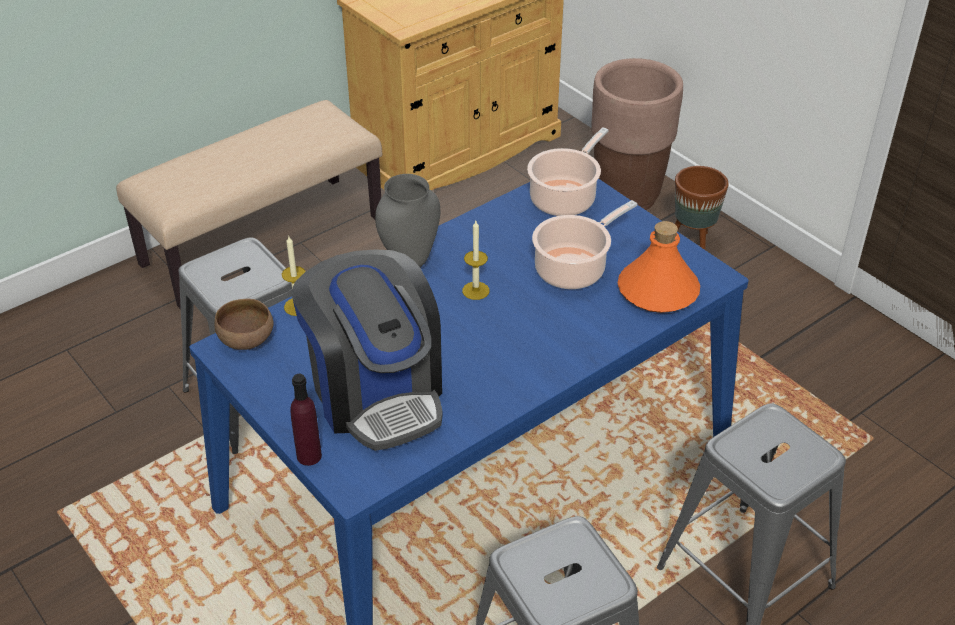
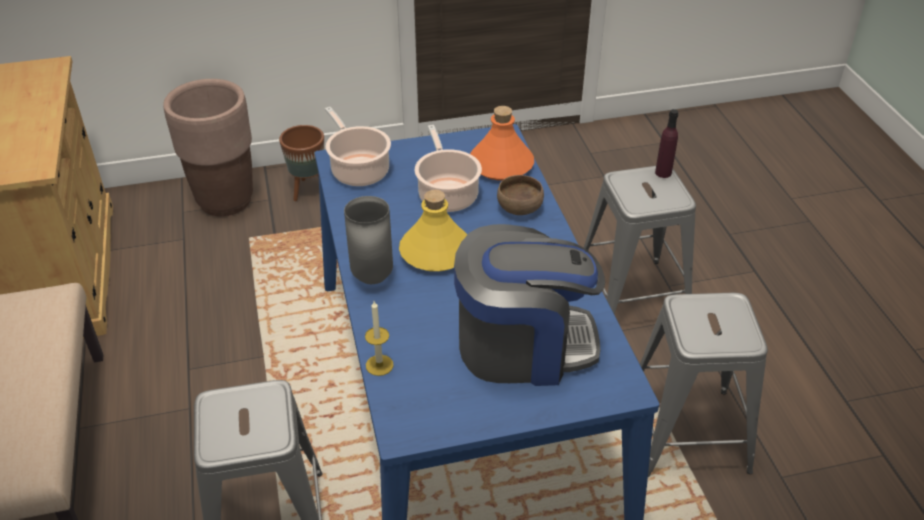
camera: 65 degrees left, 0 degrees up
(247, 339) = (401, 412): brown bowl -> brown bowl (519, 207)
(309, 456) = (577, 408): purple bottle -> purple bottle (663, 173)
(475, 290) = (436, 252): candle -> yellow bottle

